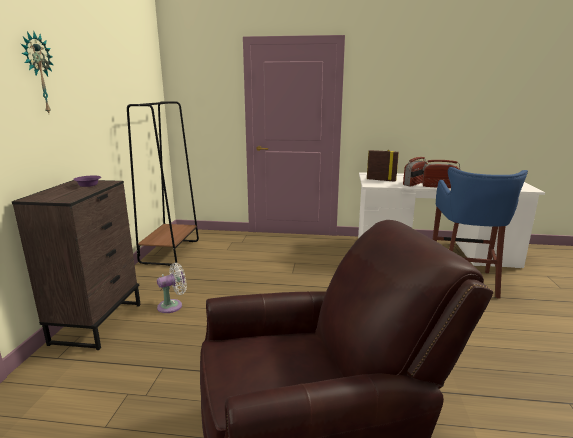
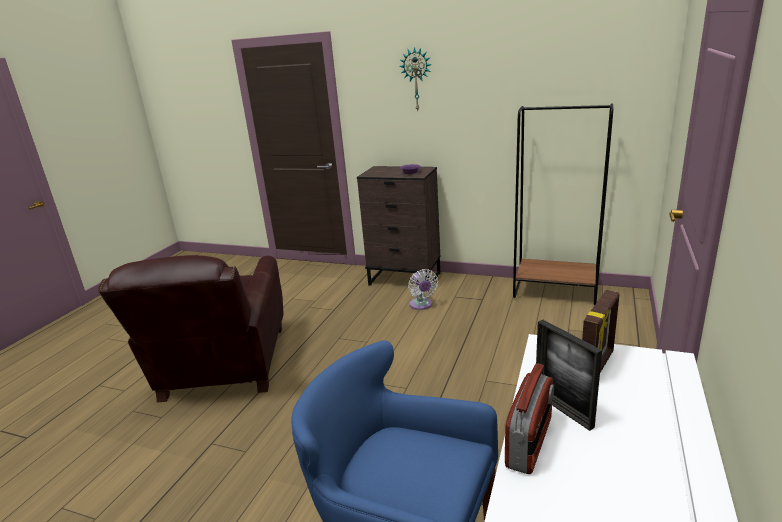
camera: 105 degrees right, 5 degrees up
(414, 183) = (563, 409): radio -> picture frame

